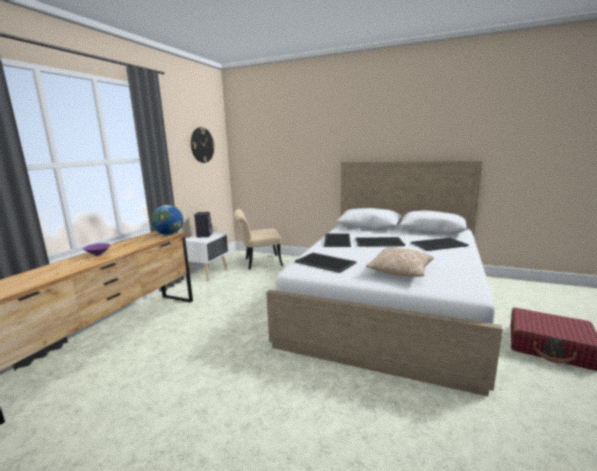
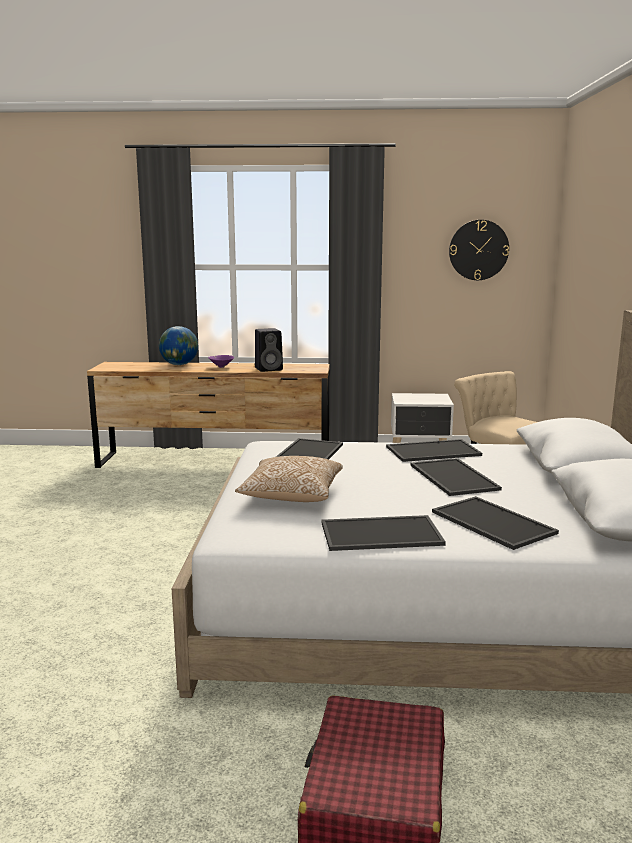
camera: 70 degrees right, 0 degrees up
(169, 234) = (314, 370): globe -> globe (179, 364)
(204, 235) = (427, 397): black speaker -> black speaker (269, 369)
(454, 261) = (382, 533): none -> tray

